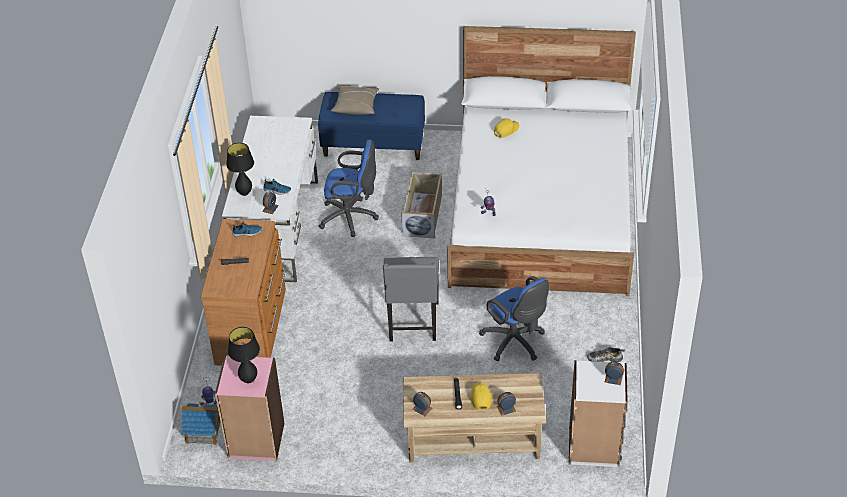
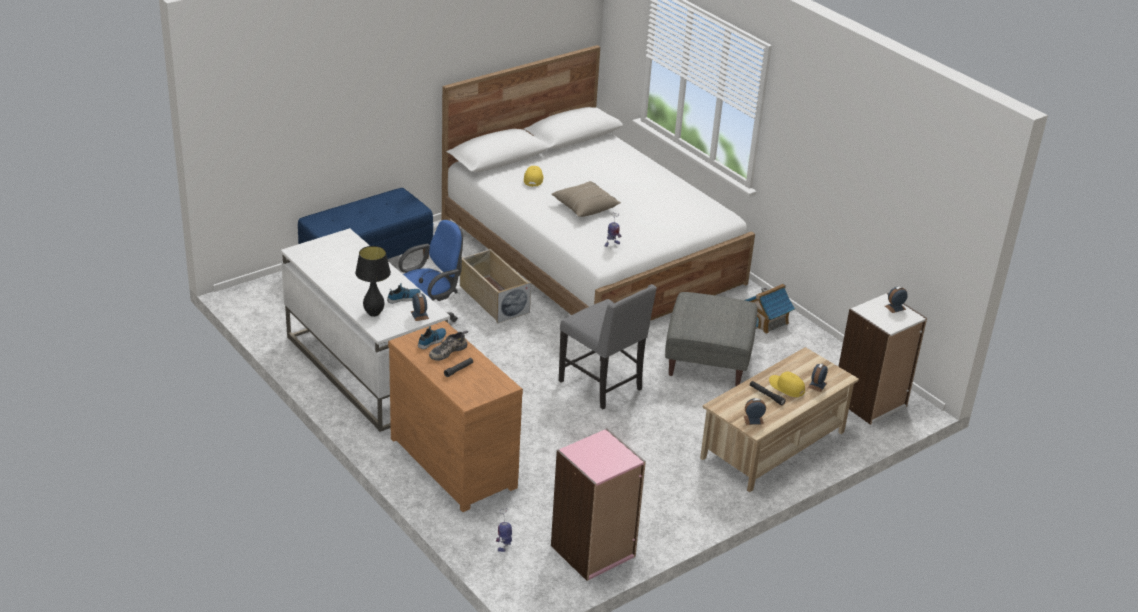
camera: 45 degrees left, 10 degrees down
(204, 431) = (532, 572): toy house -> toy house (766, 321)
(248, 380) = (610, 457): black table lamp -> none
(356, 106) = (348, 218): beige pillow -> beige pillow (585, 207)
(515, 343) = (708, 359): blue office chair -> grey ottoman
(605, 357) = (790, 336): shoe -> shoe (447, 351)

